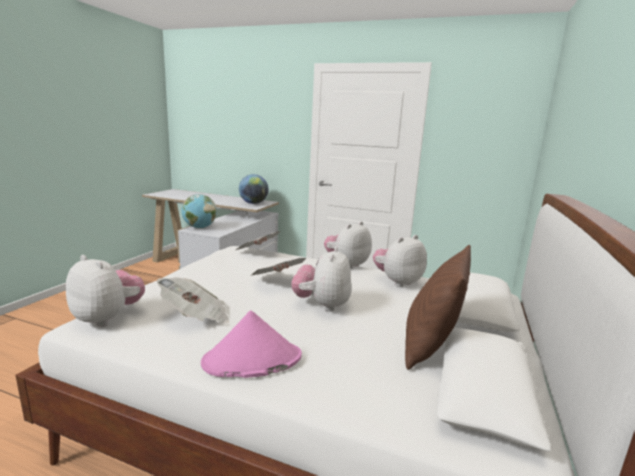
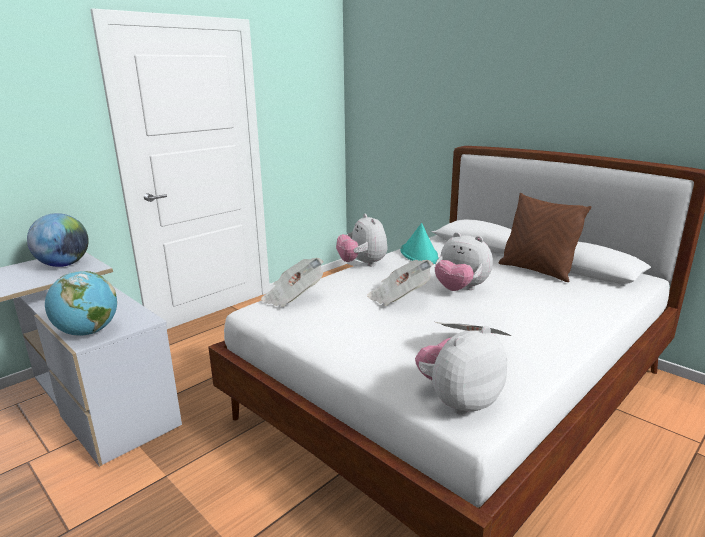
camera: 65 degrees left, 5 degrees up
(252, 360) = (556, 329): pink hat -> none
(397, 282) = (419, 255): plush toy -> turquoise hat

